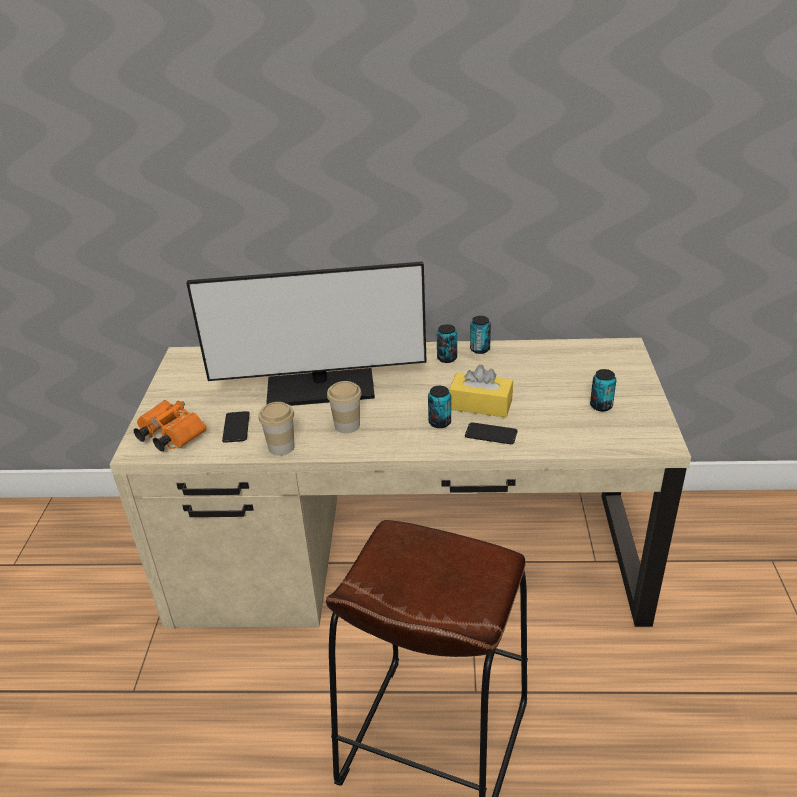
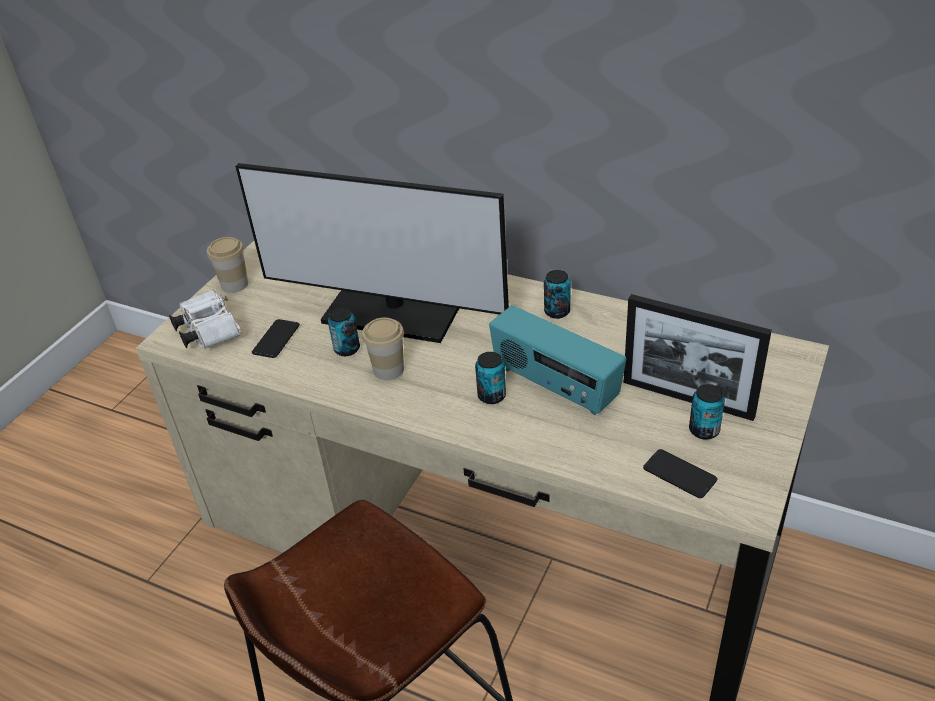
camera: 25 degrees right, 5 degrees up
(169, 436) = (208, 331): orange binoculars -> white binoculars
(281, 447) = (304, 377): cup -> cup (235, 284)
(480, 349) = (604, 309): can -> can (347, 349)
(480, 405) = (555, 386): yellow tissue box -> radio
(491, 434) = (540, 429): phone -> phone (679, 474)
(576, 390) = (687, 398): none -> picture frame

